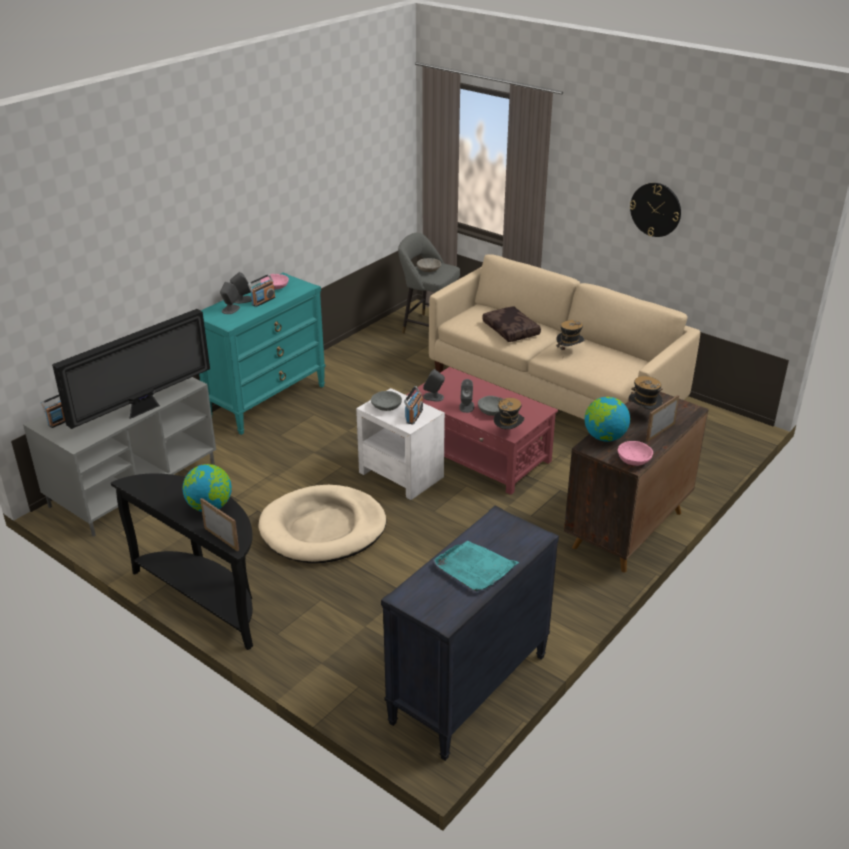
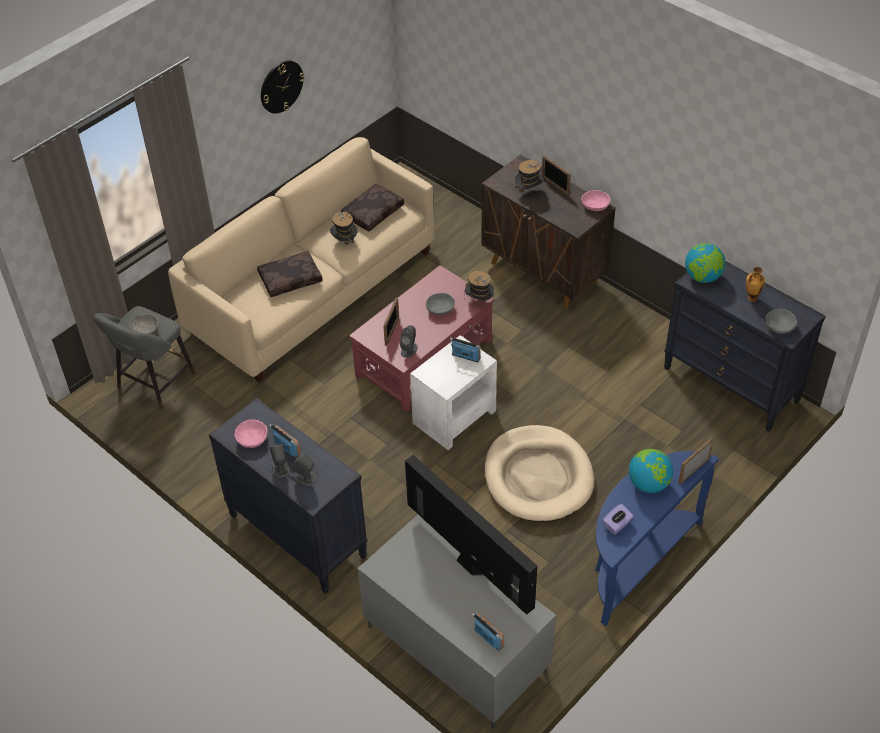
camera: 85 degrees left, 15 degrees up
(161, 486) = (617, 525): none -> purple tissue box
(206, 597) = (637, 561): black console table -> blue console table
(267, 401) = (296, 536): turquoise dresser -> black dresser
(386, 407) = (447, 377): grey bowl -> grey bowl (779, 327)
(457, 387) = (392, 331): none -> picture frame
(466, 406) = (429, 326): grey speaker -> none
(474, 568) = (751, 298): turquoise tray -> vase
(604, 437) = (562, 217): globe -> globe (702, 277)
(618, 364) = (372, 212): none -> brown pillow

